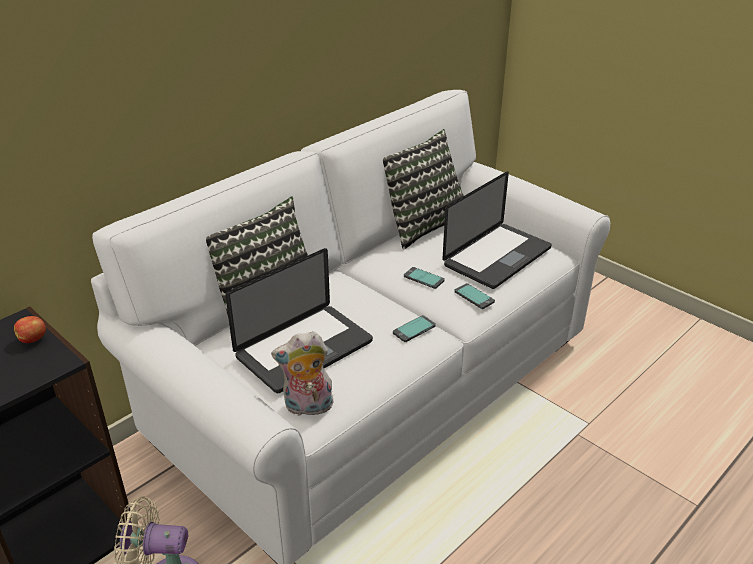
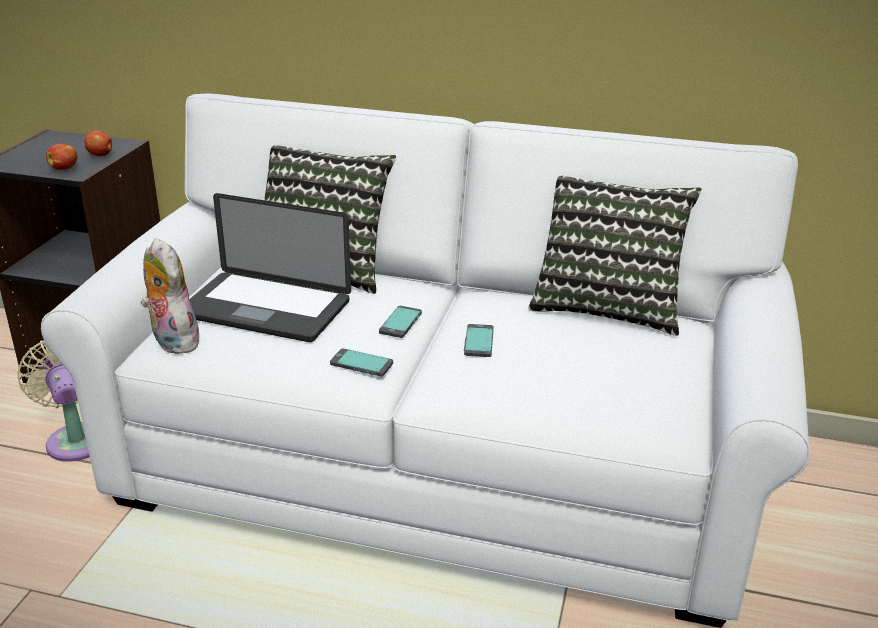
camera: 60 degrees right, 5 degrees down
(40, 366) = (64, 168): none -> apple
(474, 297) = (476, 388): phone -> phone (401, 323)
(497, 257) = (596, 382): laptop -> none

